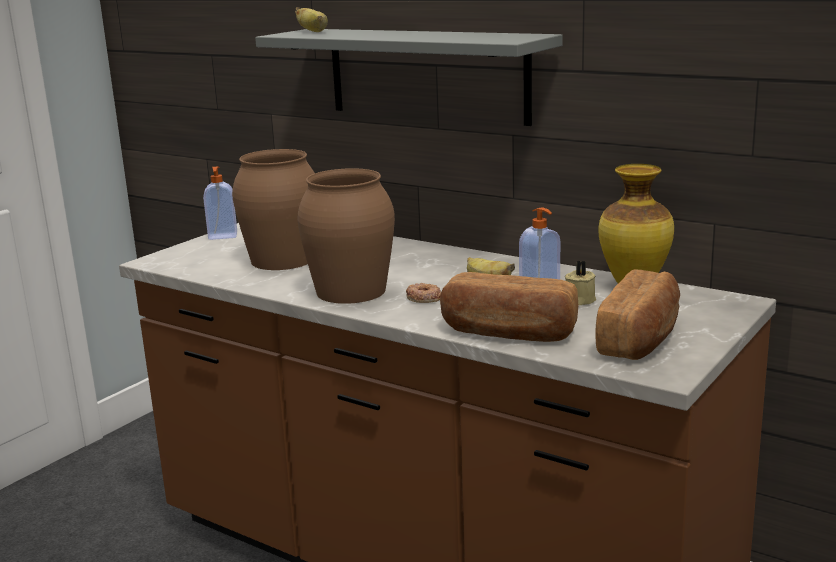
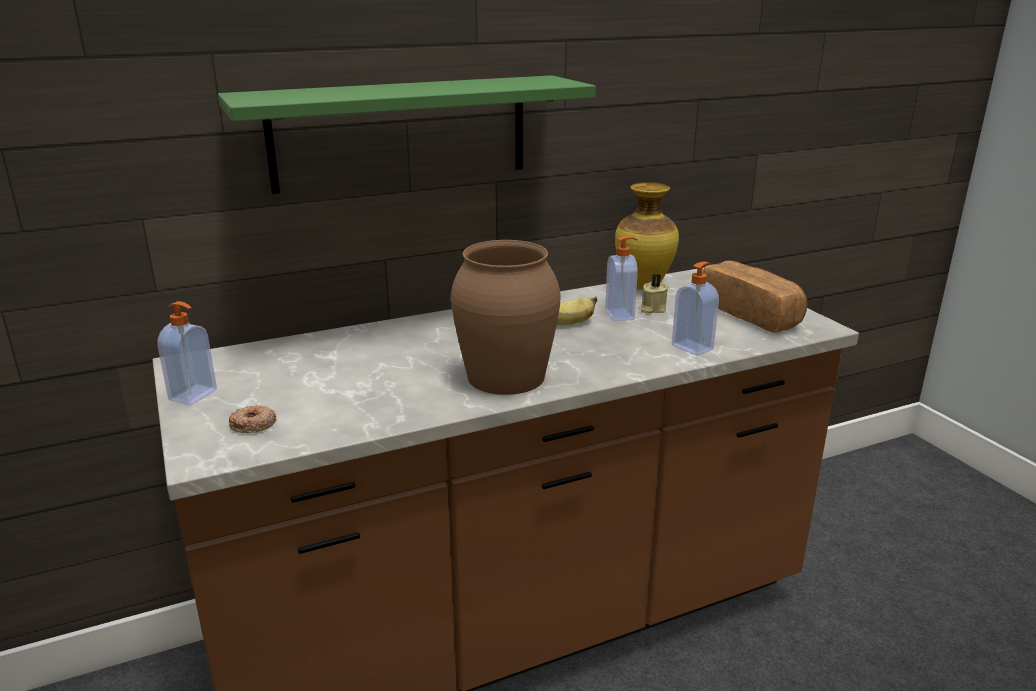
camera: 60 degrees left, 5 degrees up
(283, 260) = (352, 384): brown vase -> none
(314, 32) = (276, 95): banana -> none
(423, 298) = (570, 354): donut -> donut (253, 424)
(426, 74) = (401, 133): grey shelf -> green shelf
(508, 332) = (693, 347): bread -> soap dispenser

